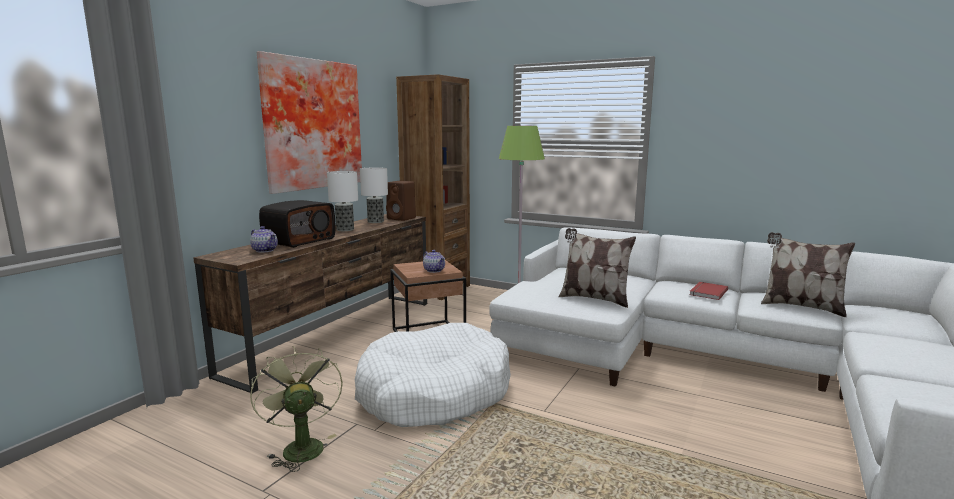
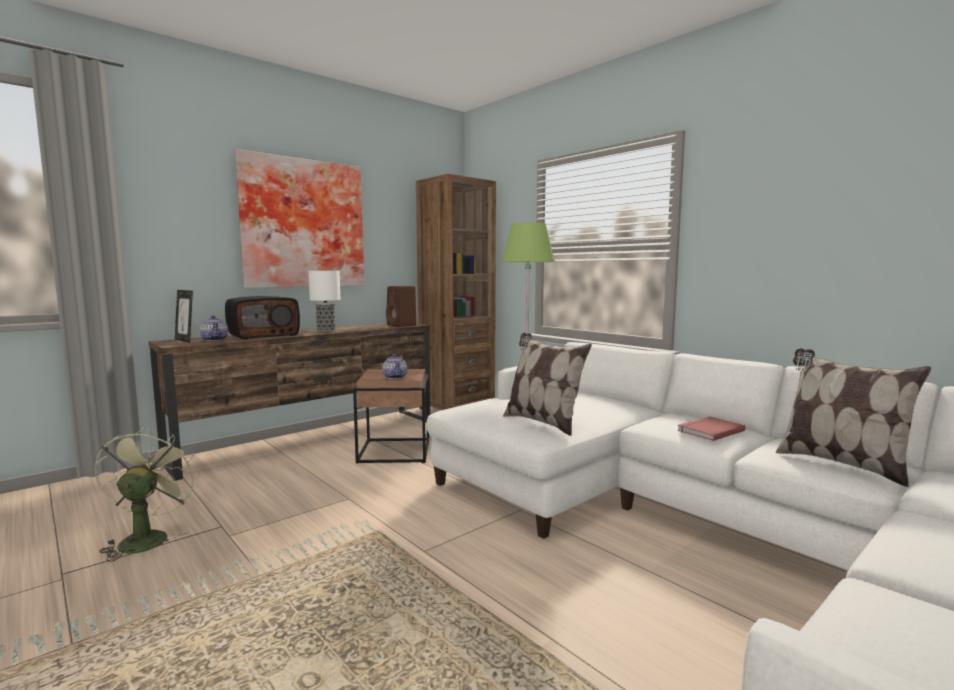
camera: 20 degrees right, 5 degrees down
(234, 253) = (185, 340): none -> picture frame
(375, 221) = (370, 326): table lamp -> none
(434, 393) = (331, 509): white dog bed -> none

